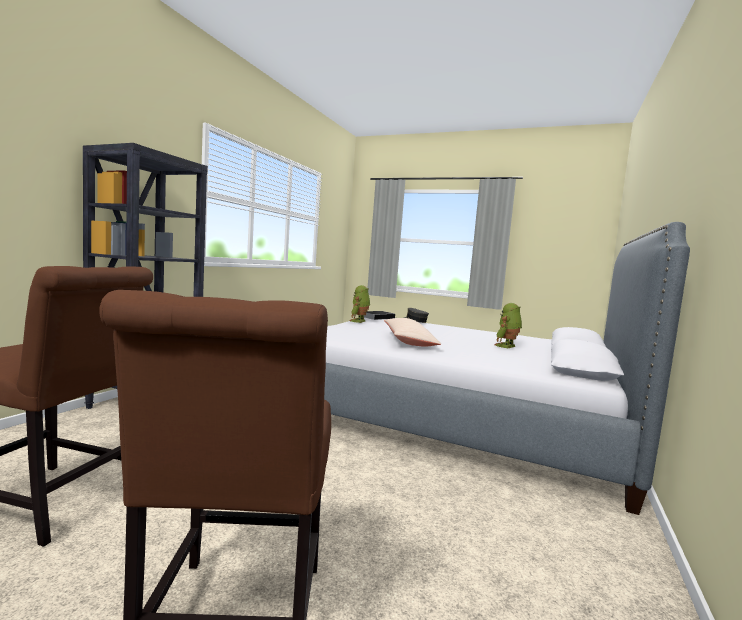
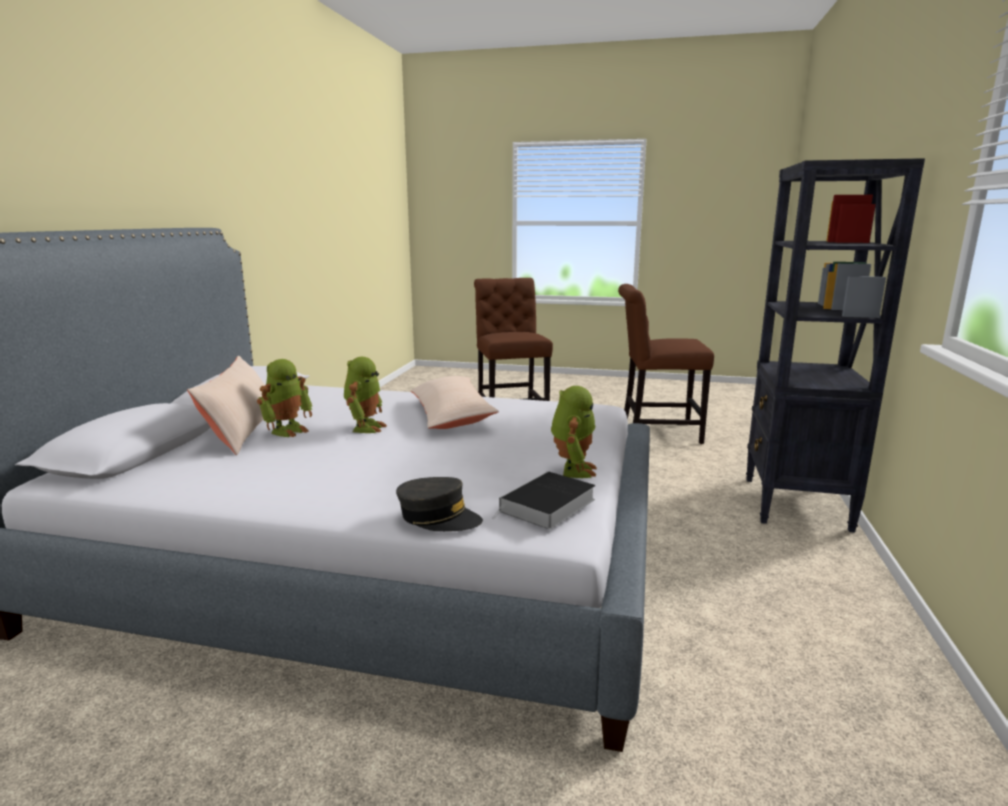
camera: 170 degrees right, 10 degrees up
(460, 342) = (365, 427): none -> toy robot
(536, 349) = (241, 431): none -> beige pillow

